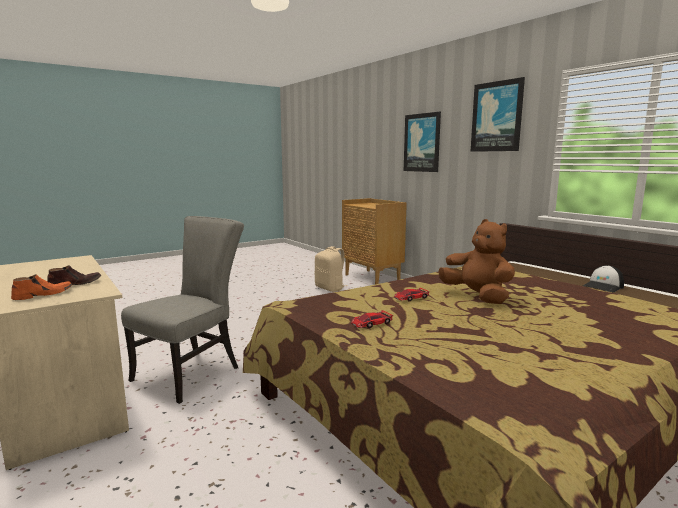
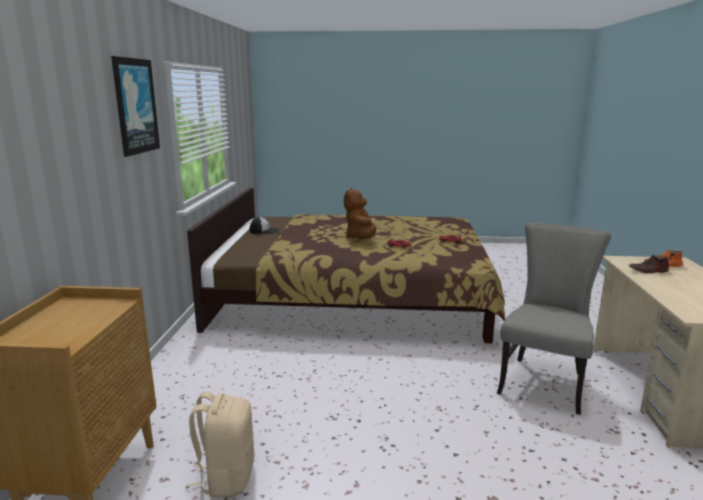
camera: 140 degrees left, 5 degrees up
(192, 372) = (544, 380): grey chair -> grey chair turned 135 degrees clockwise
(422, 142) = (56, 153): picture -> none

